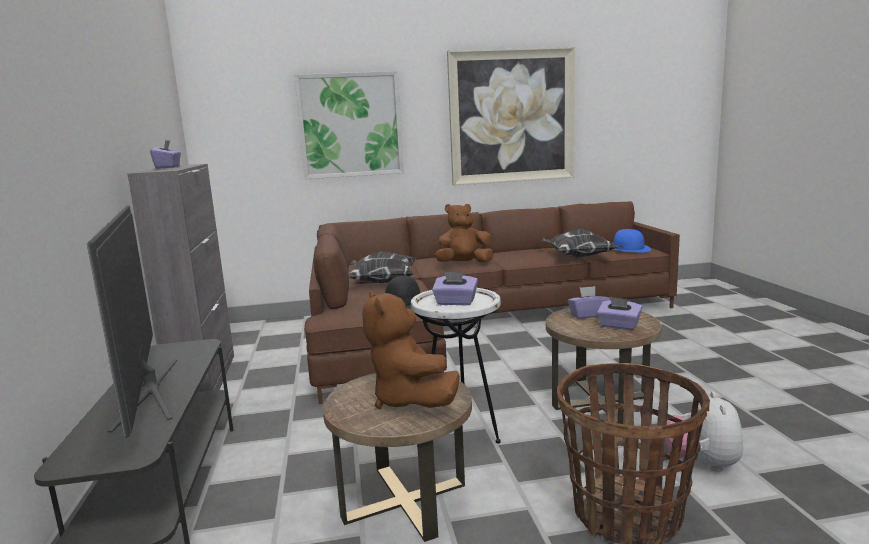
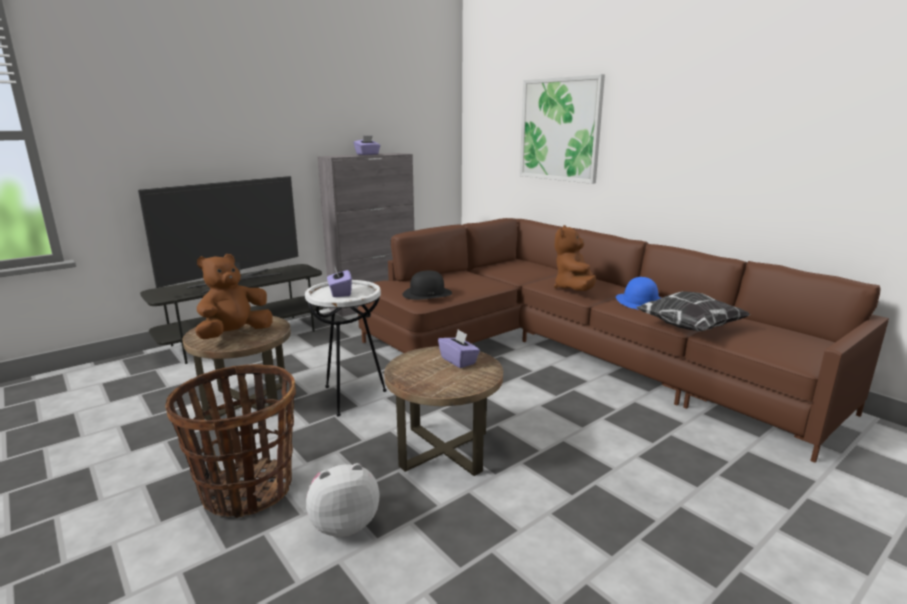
camera: 60 degrees right, 5 degrees up
(382, 283) = (479, 278): pillow -> none
(464, 264) = (574, 289): brown plush toy -> brown plush toy turned 120 degrees counterclockwise
(512, 117) = (723, 131): picture -> none
(619, 326) = (434, 377): purple tissue box -> none
(628, 249) = (778, 347): blue hat -> blue hat (640, 301)

